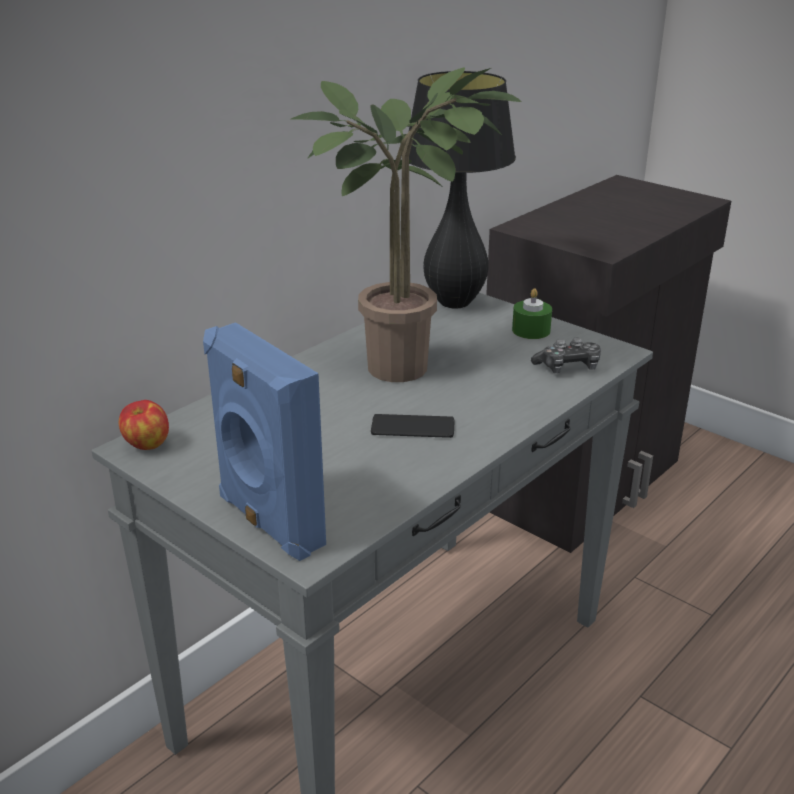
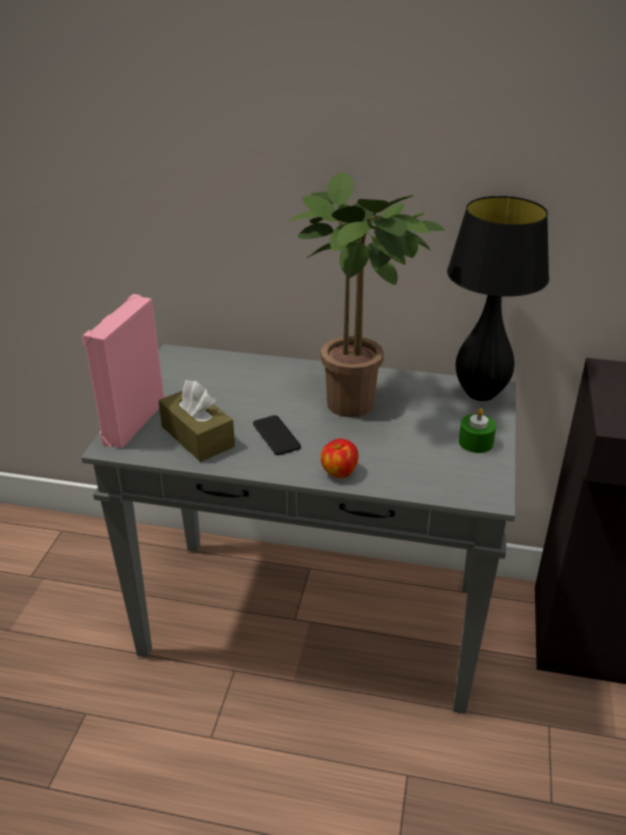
camera: 60 degrees right, 5 degrees up
(146, 445) = (179, 356): apple -> apple (339, 472)
(268, 522) = (132, 422): blue speaker -> pink speaker
(358, 480) = (197, 436): none -> brown tissue box
(568, 367) = (432, 477): game controller -> none

